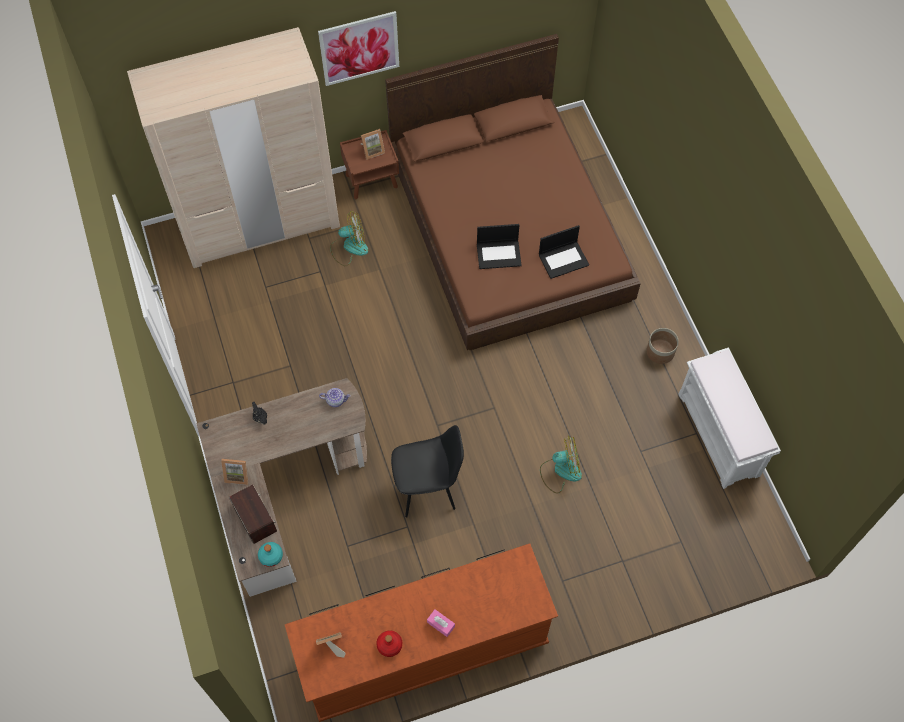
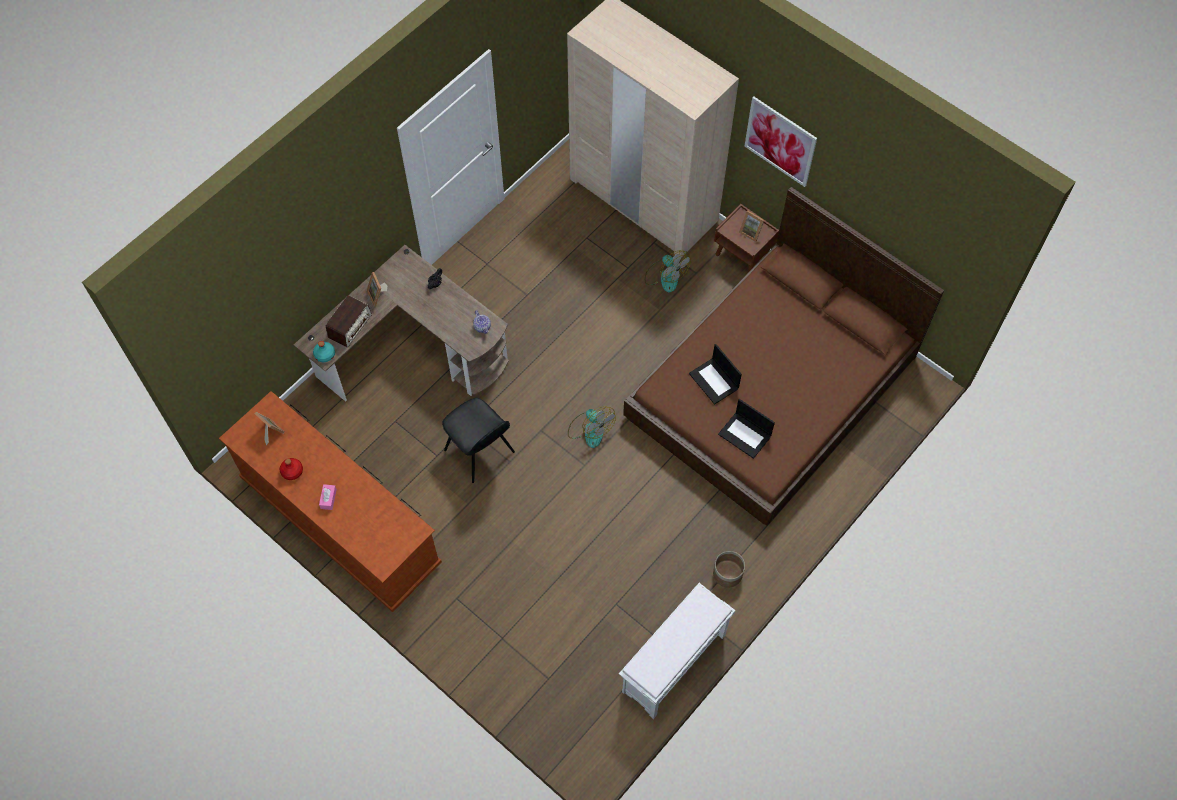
camera: 60 degrees right, 0 degrees up
(560, 471) = (557, 547): fan -> fan (590, 429)

